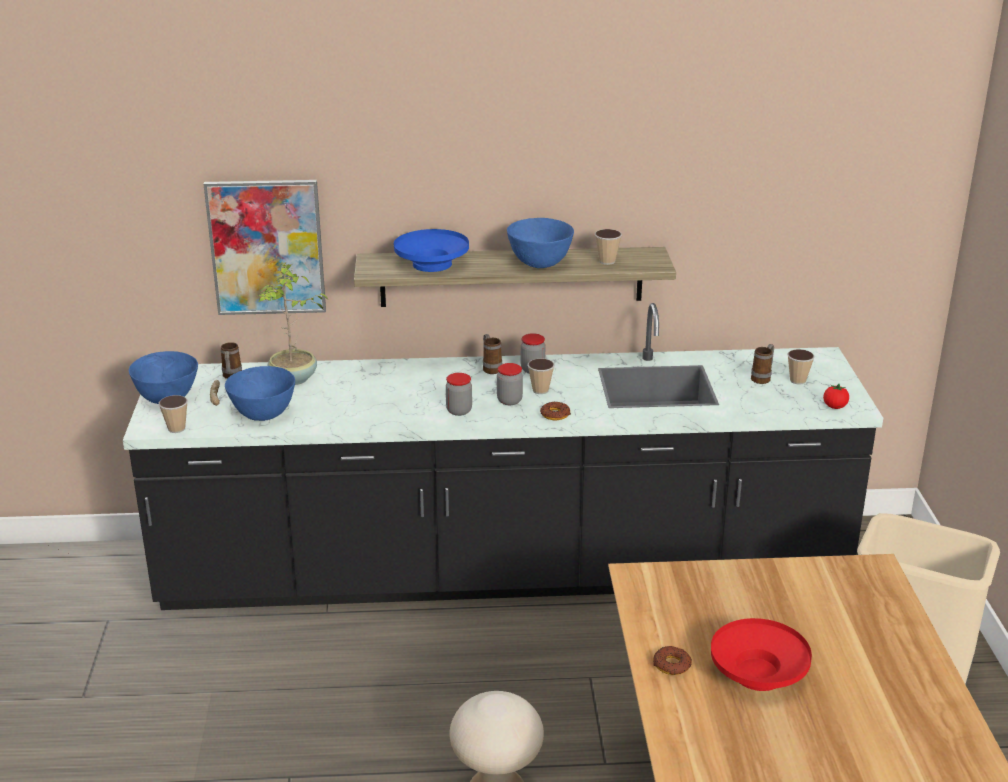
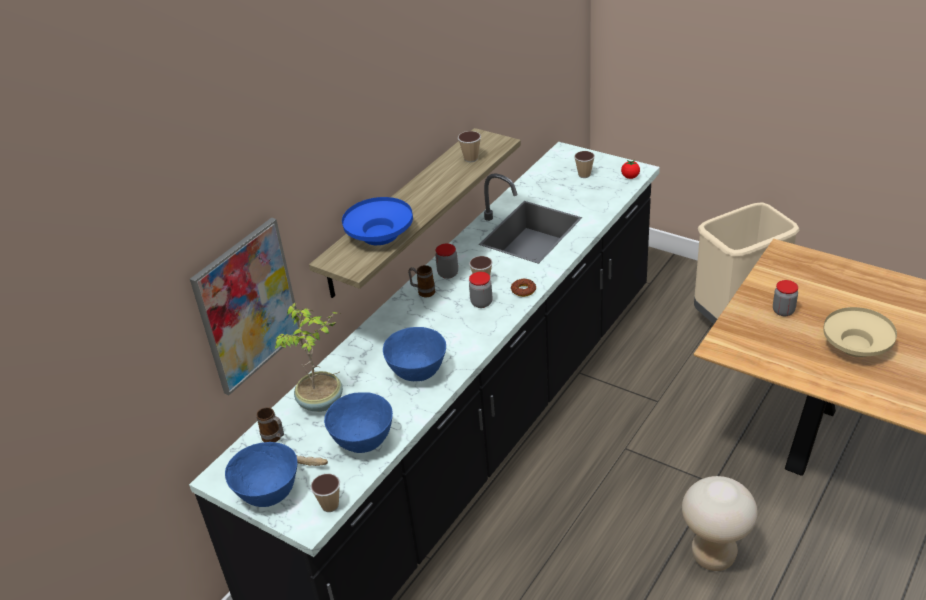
camera: 50 degrees left, 10 degrees up
(459, 411) = (470, 333): jar -> jar (783, 311)
(540, 264) = (441, 187): blue bowl -> blue bowl (418, 372)
(672, 665) = (824, 376): donut -> none
(757, 674) = (856, 345): red bowl -> beige bowl
(762, 378) = (567, 186): mug -> none

